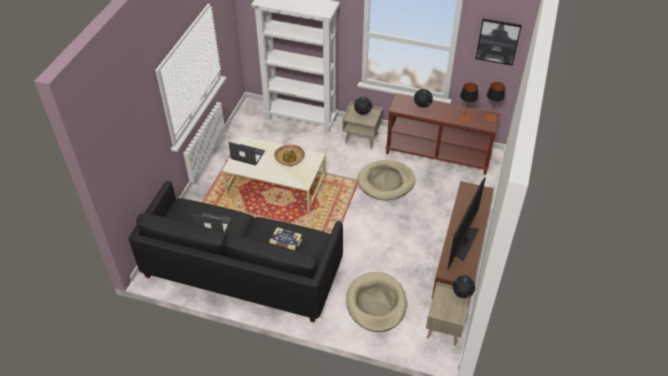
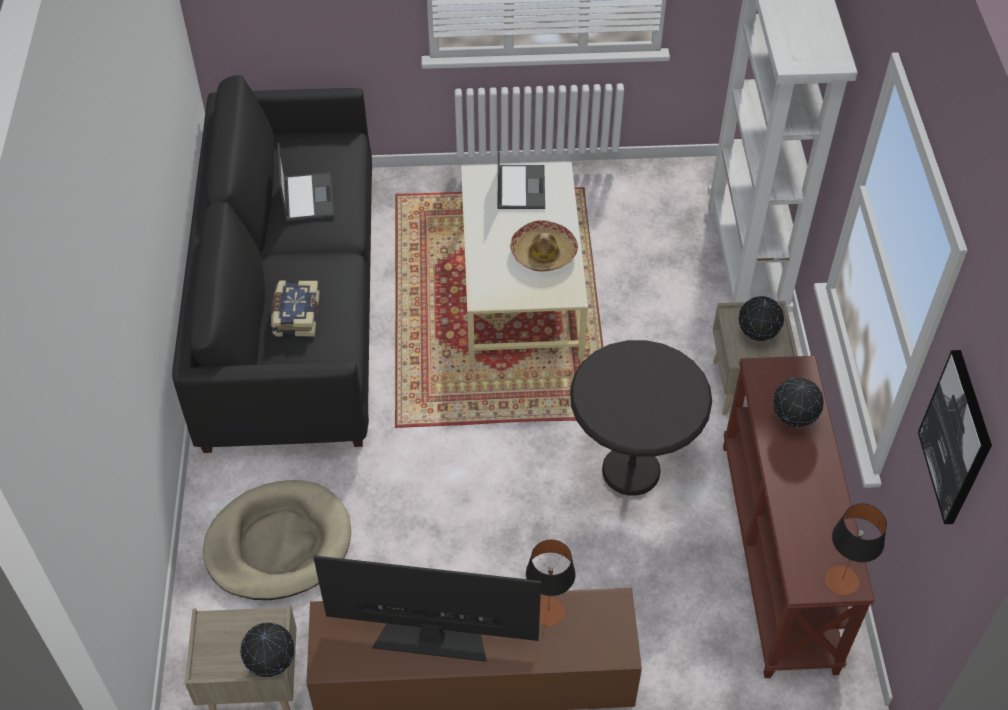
camera: 70 degrees right, 5 degrees up
(386, 182) = (631, 471): beige dog bed -> black side table
(465, 118) = (804, 521): table lamp -> table lamp (548, 611)

